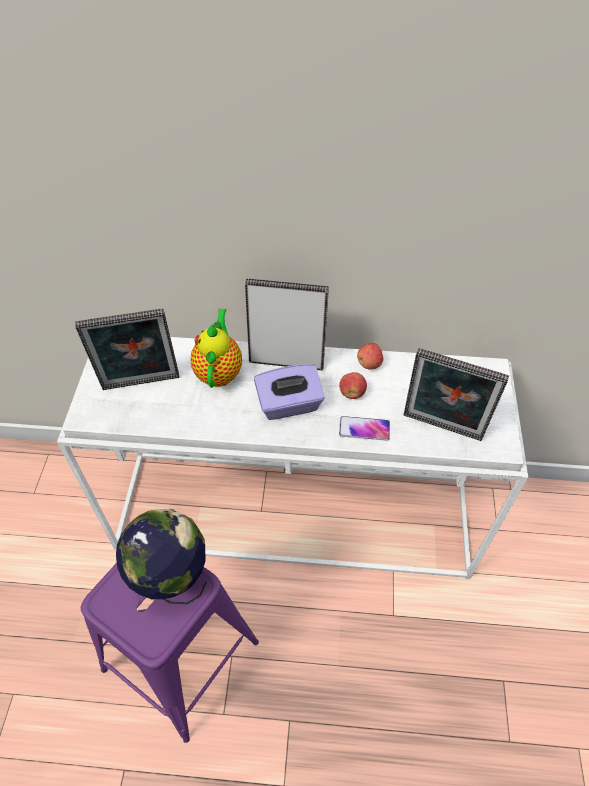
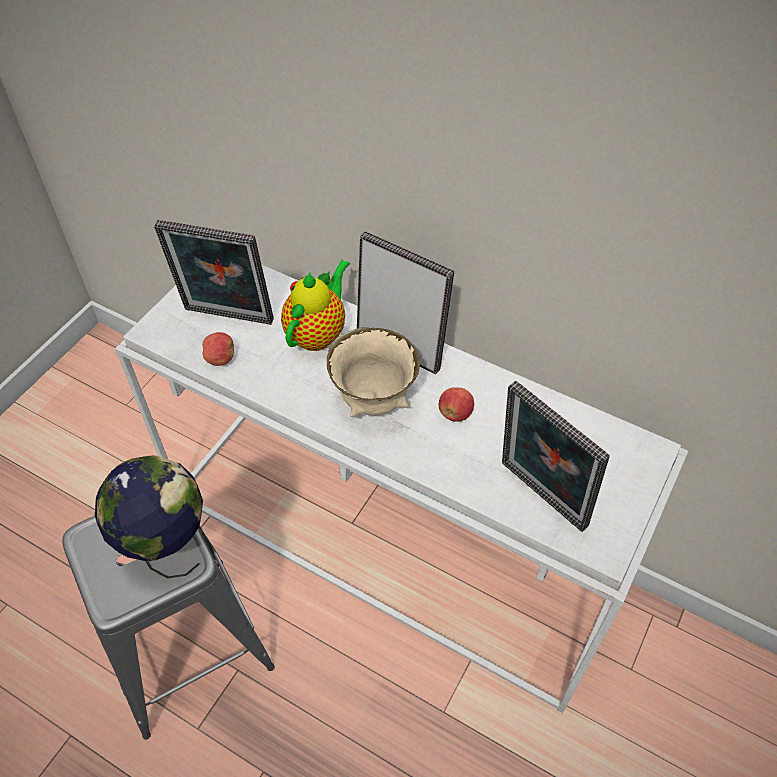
camera: 25 degrees right, 0 degrees up
(181, 656) = (185, 644): purple stool -> grey stool
(289, 405) = (374, 400): purple tissue box -> beige bowl
(364, 429) = (444, 461): phone -> none
(369, 364) = (497, 387): apple -> apple (220, 358)

